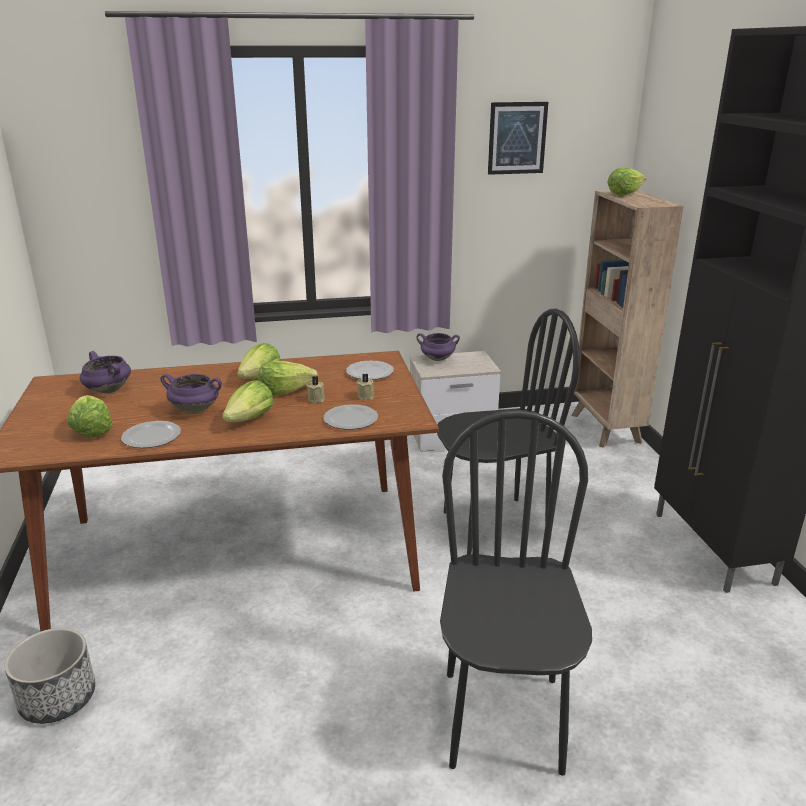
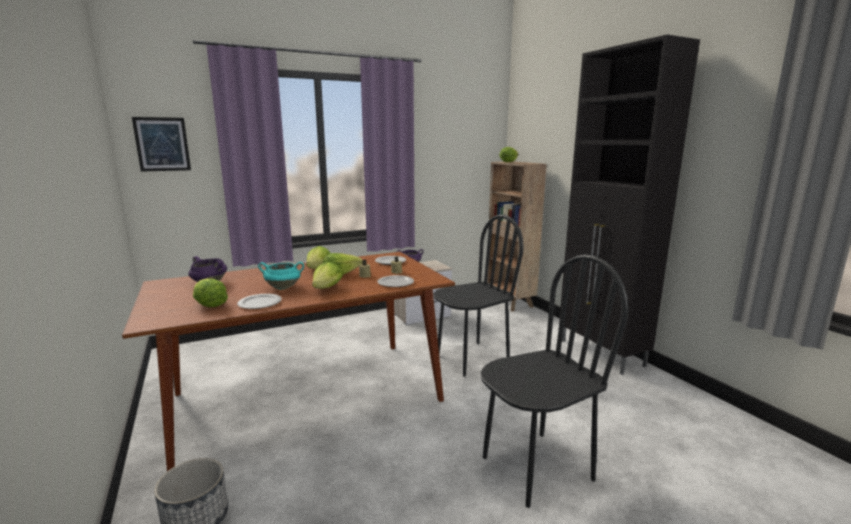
camera: 15 degrees left, 10 degrees down
(196, 410) = (283, 287): purple cooking pot -> turquoise cooking pot
(503, 720) = (536, 467): black chair -> black chair turned 75 degrees clockwise
(517, 138) = (445, 132): picture -> picture (162, 144)

